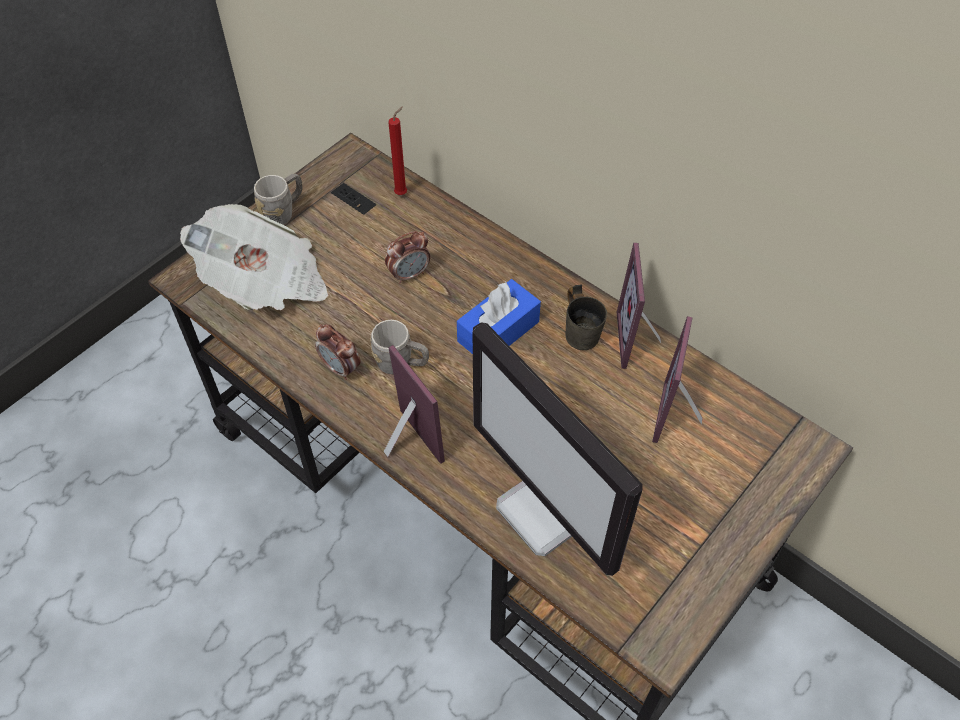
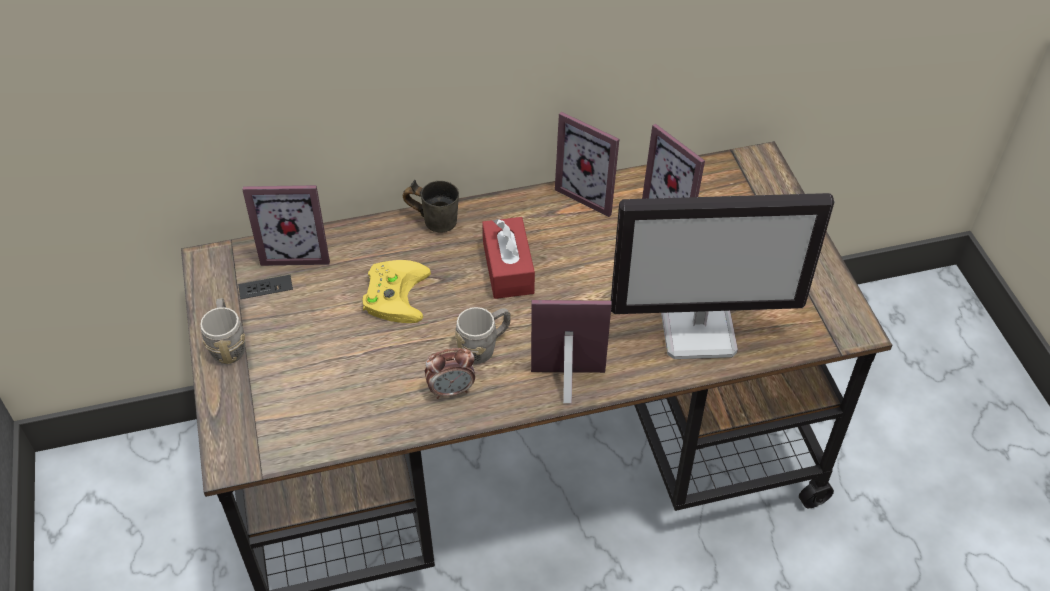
camera: 55 degrees left, 5 degrees down
(265, 283) = (301, 398): newspaper -> none
(402, 193) = (297, 250): red candle -> picture frame
(409, 274) = (394, 293): alarm clock -> yellow game controller
(498, 331) = (508, 268): blue tissue box -> red tissue box
(583, 331) = (555, 218): grey mug -> grey mug (435, 218)

